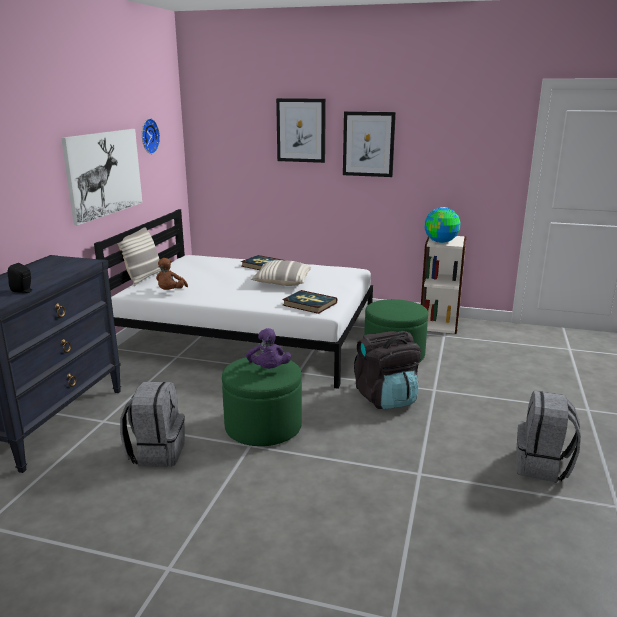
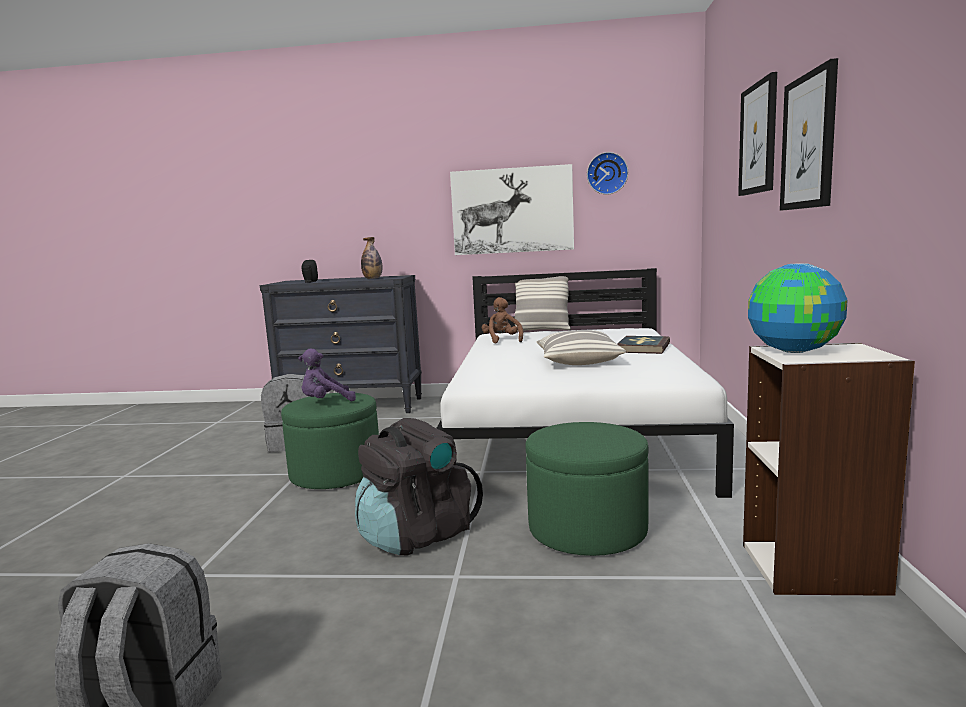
camera: 80 degrees right, 10 degrees down
(65, 268) = (372, 278): none -> bottle
(170, 292) = (502, 340): brown plush toy -> brown plush toy turned 75 degrees clockwise
(309, 304) = (493, 377): book -> none

